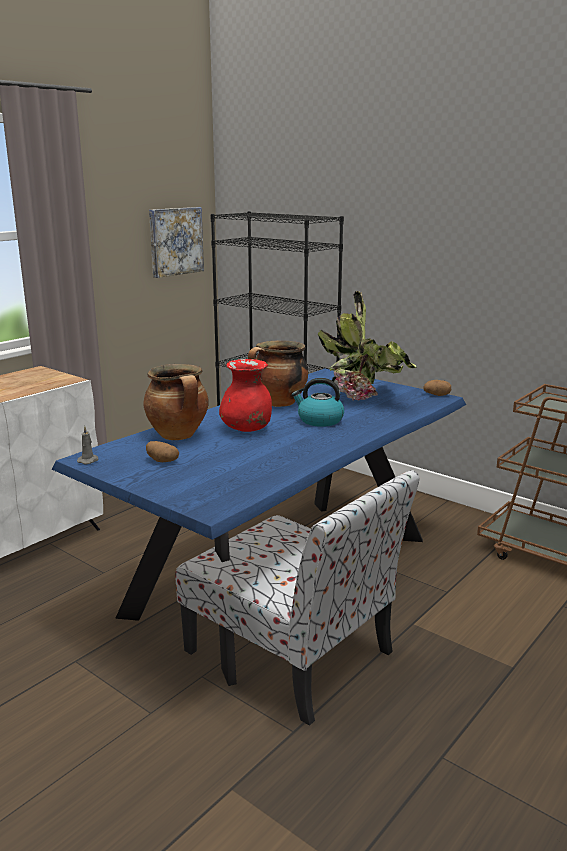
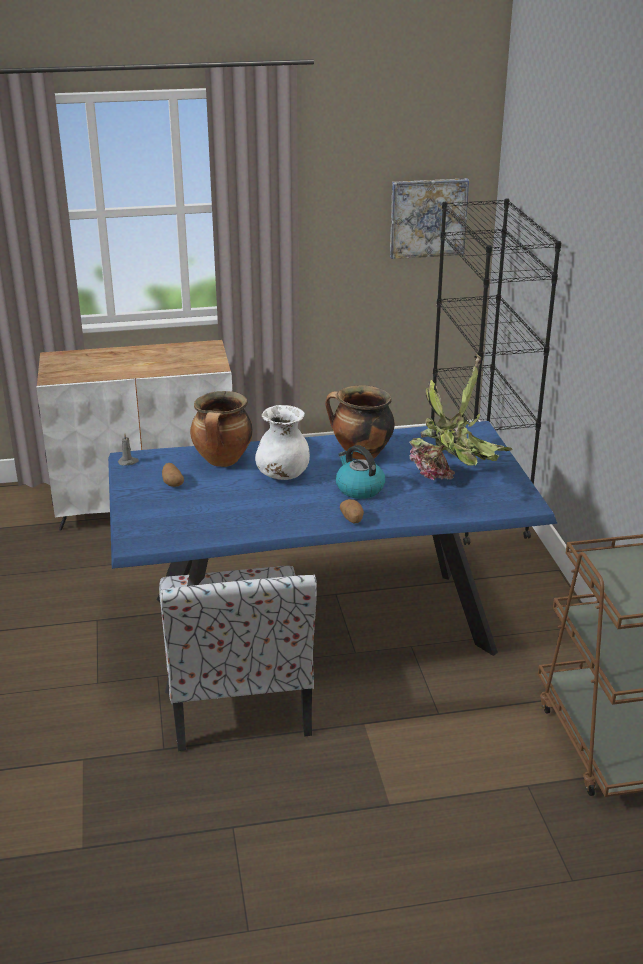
camera: 40 degrees right, 10 degrees up
(247, 429) = (283, 475): red vase -> white vase
(437, 395) = (531, 500): potato -> potato (352, 519)

